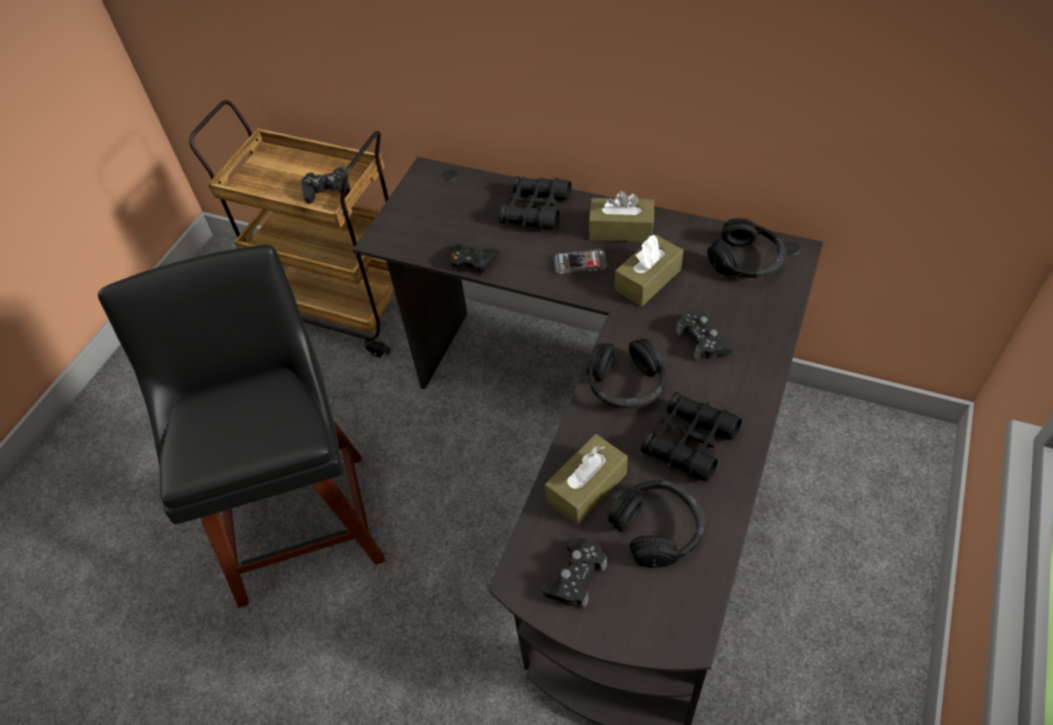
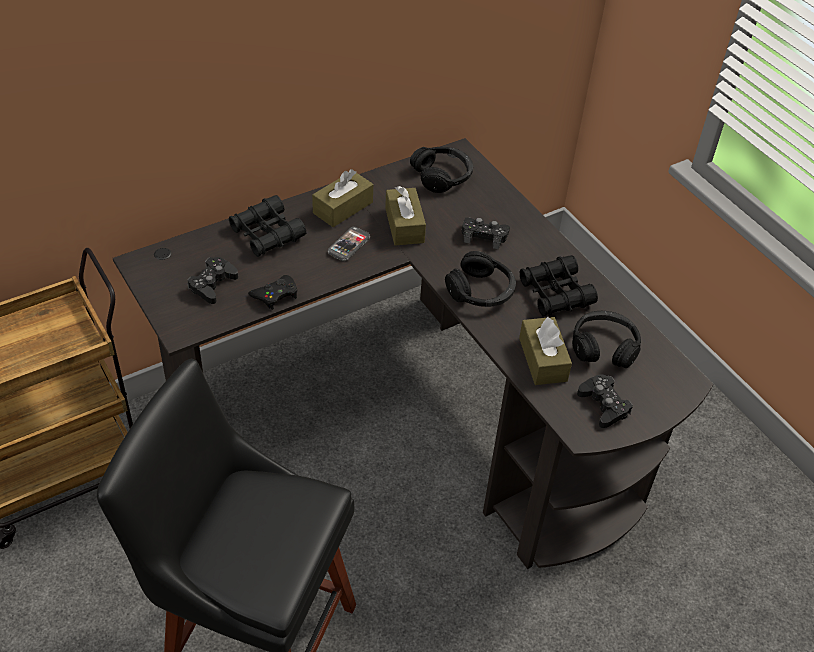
camera: 60 degrees left, 5 degrees down
(327, 190) = (58, 336): black game controller -> black game controller (212, 284)

